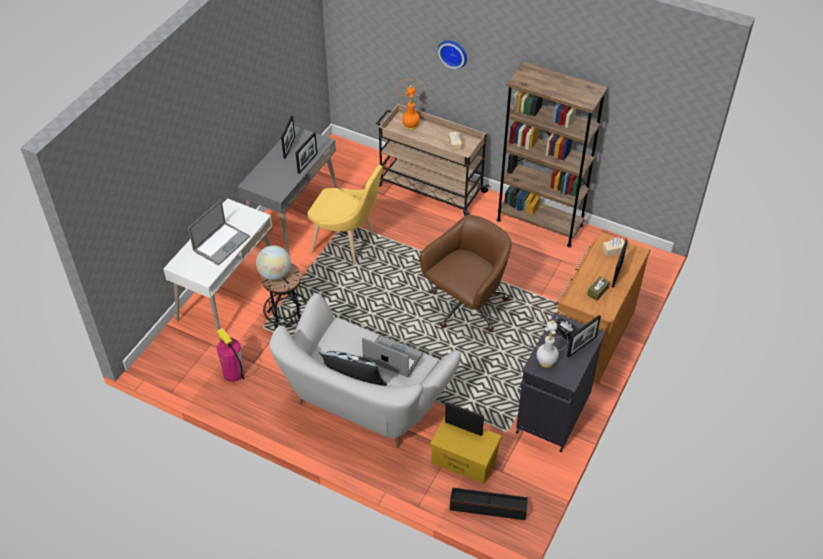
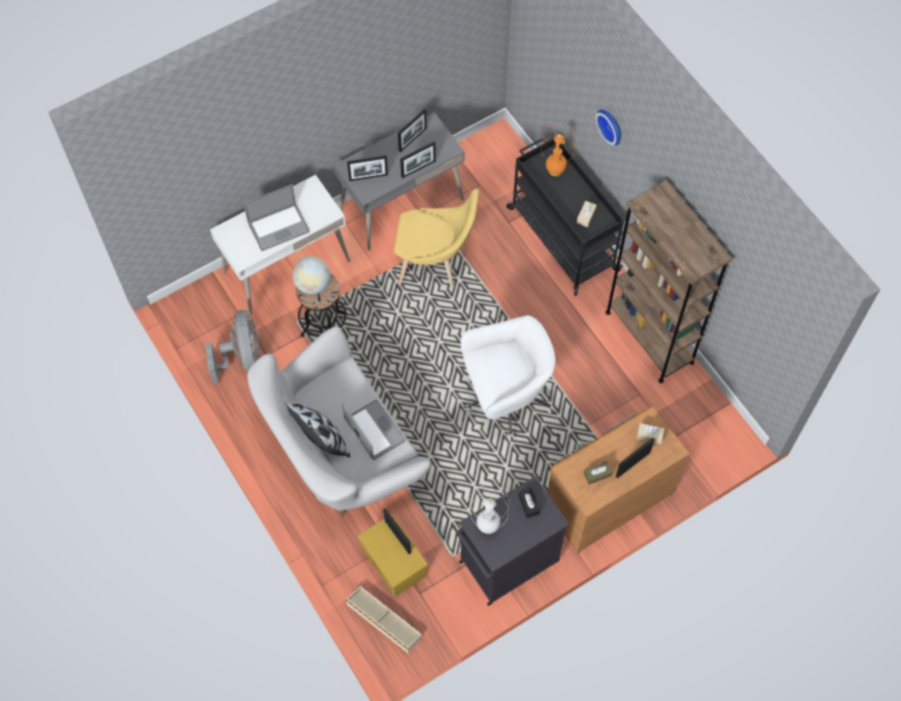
camera: 30 degrees right, 15 degrees up
(233, 373) = (242, 357): fire extinguisher -> grey fan
(347, 243) = (435, 264): yellow chair -> yellow chair turned 45 degrees counterclockwise
(429, 188) = (561, 238): beige cart -> black cart
(466, 306) = (505, 398): brown office chair -> white office chair
(488, 507) = (383, 621): black storage box -> beige storage box
(581, 346) = (534, 528): picture frame -> picture frame (368, 177)

